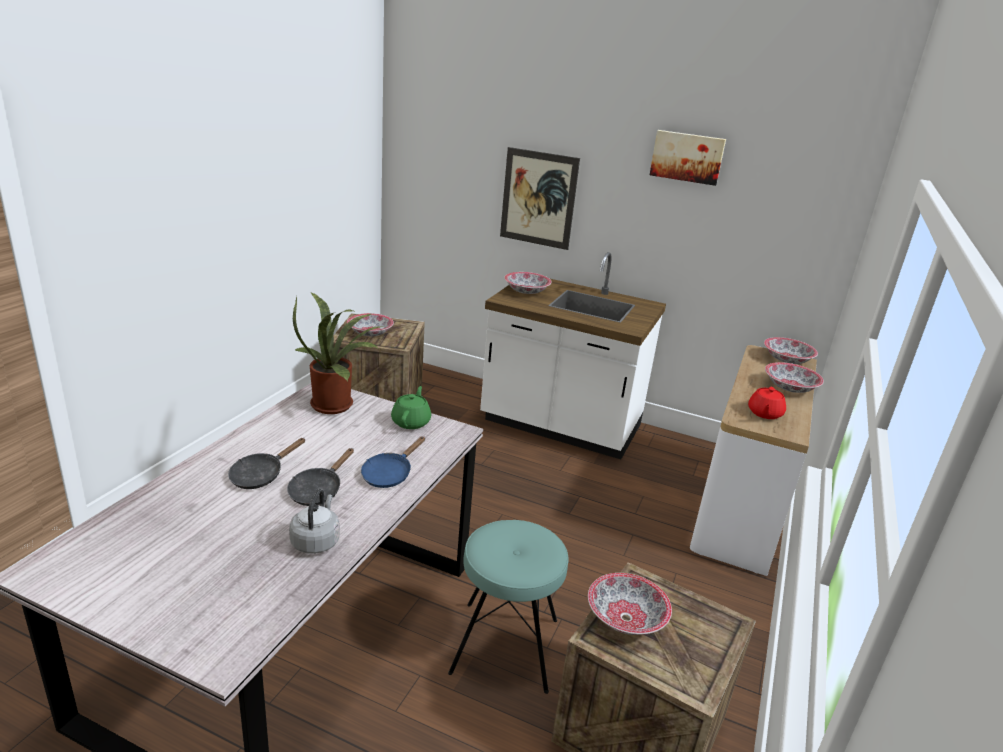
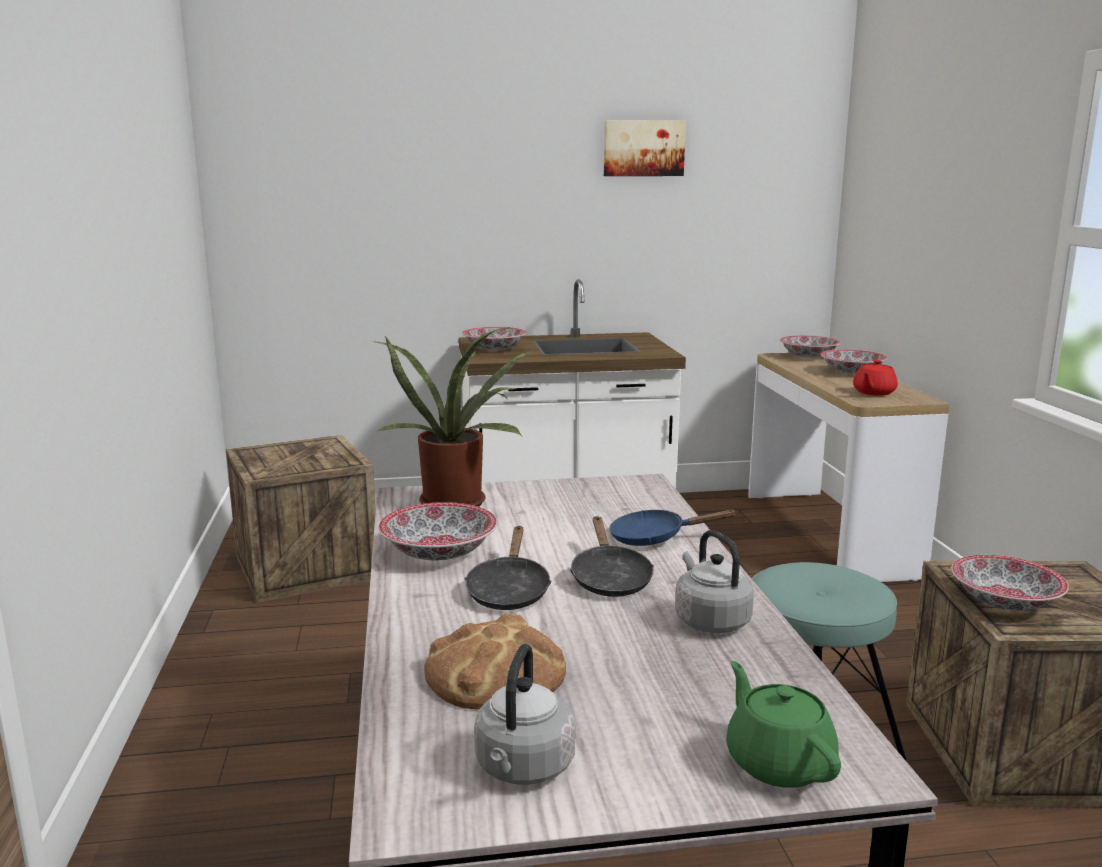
camera: 30 degrees left, 10 degrees down
(103, 575) = (523, 769): none -> grey kettle
(176, 520) = (496, 672): none -> bread
(369, 333) = (289, 461): bowl -> bowl (438, 552)
(390, 474) = (654, 538): blue frying pan -> blue frying pan turned 90 degrees clockwise
(411, 422) = (577, 490): green teapot -> green teapot (778, 762)
(538, 198) = (461, 232): picture -> none
(764, 413) = (873, 392): red teapot -> red teapot turned 45 degrees clockwise

